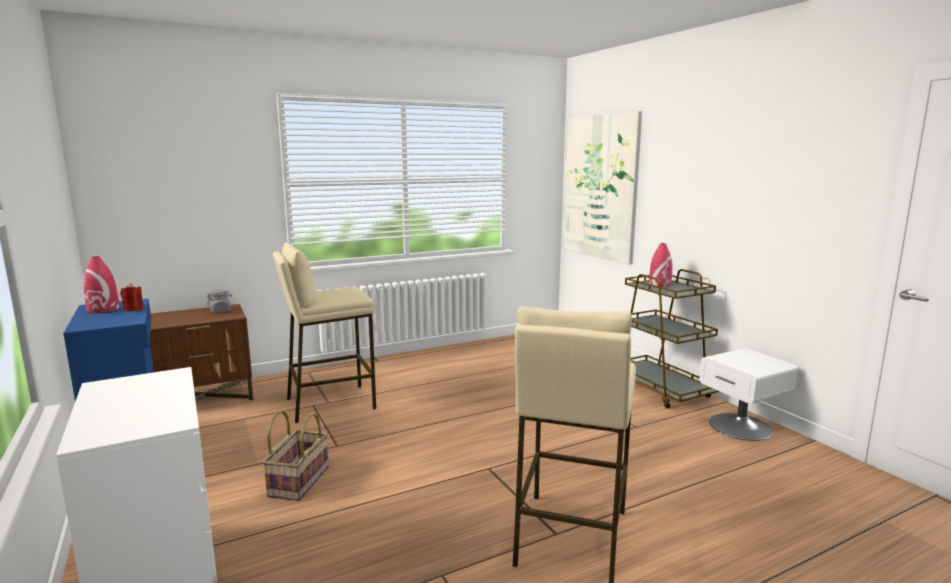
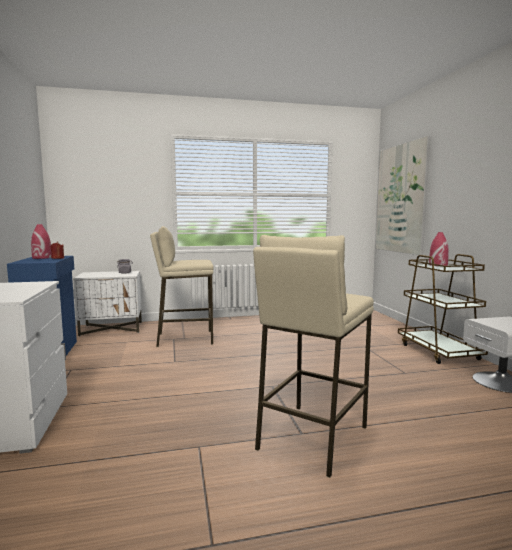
camera: 15 degrees right, 5 degrees down
(206, 397) = (112, 329): brown nightstand -> white nightstand
(298, 481) = (137, 378): basket -> none

